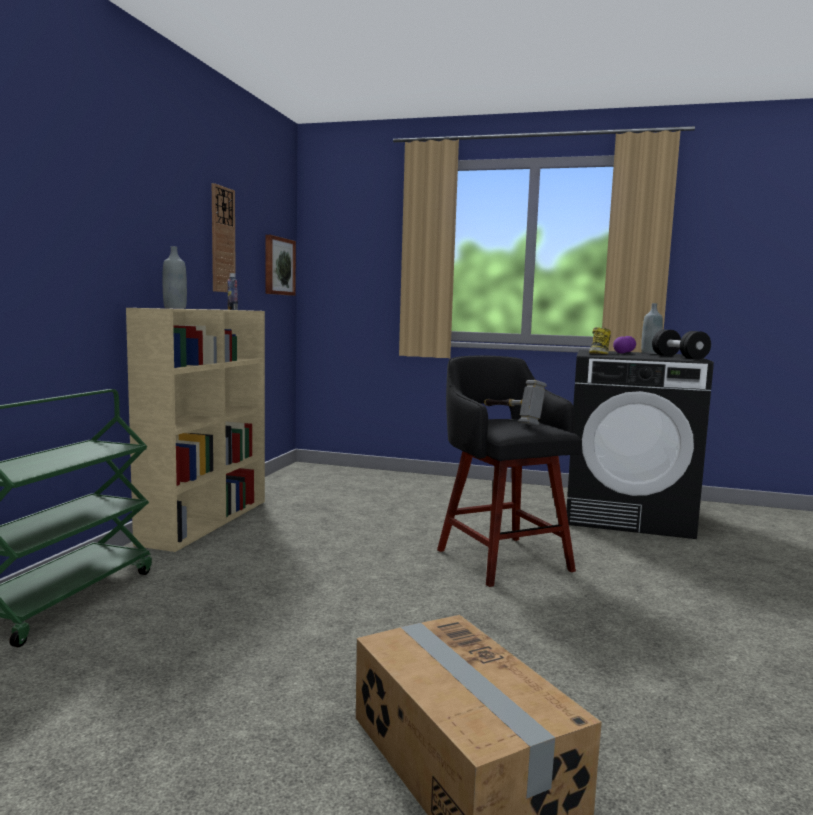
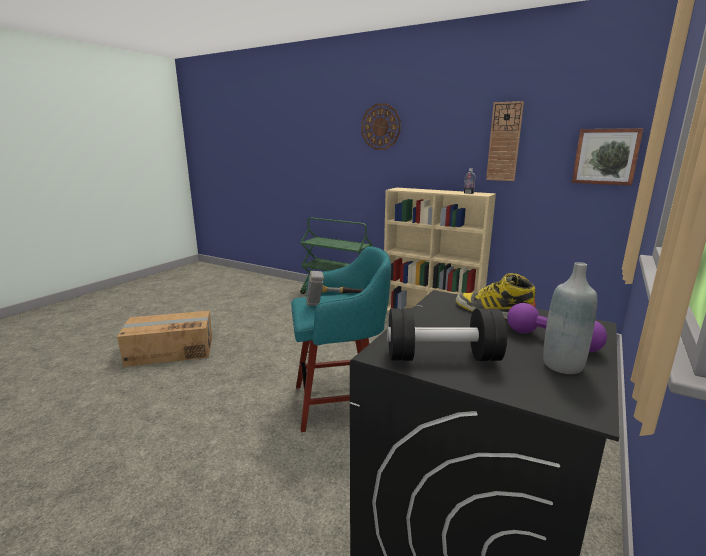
camera: 105 degrees right, 10 degrees up
(81, 179) = (381, 127): none -> wall clock
(175, 308) = (421, 189): grey bottle -> none
(501, 558) = (340, 403): black stool -> turquoise stool

